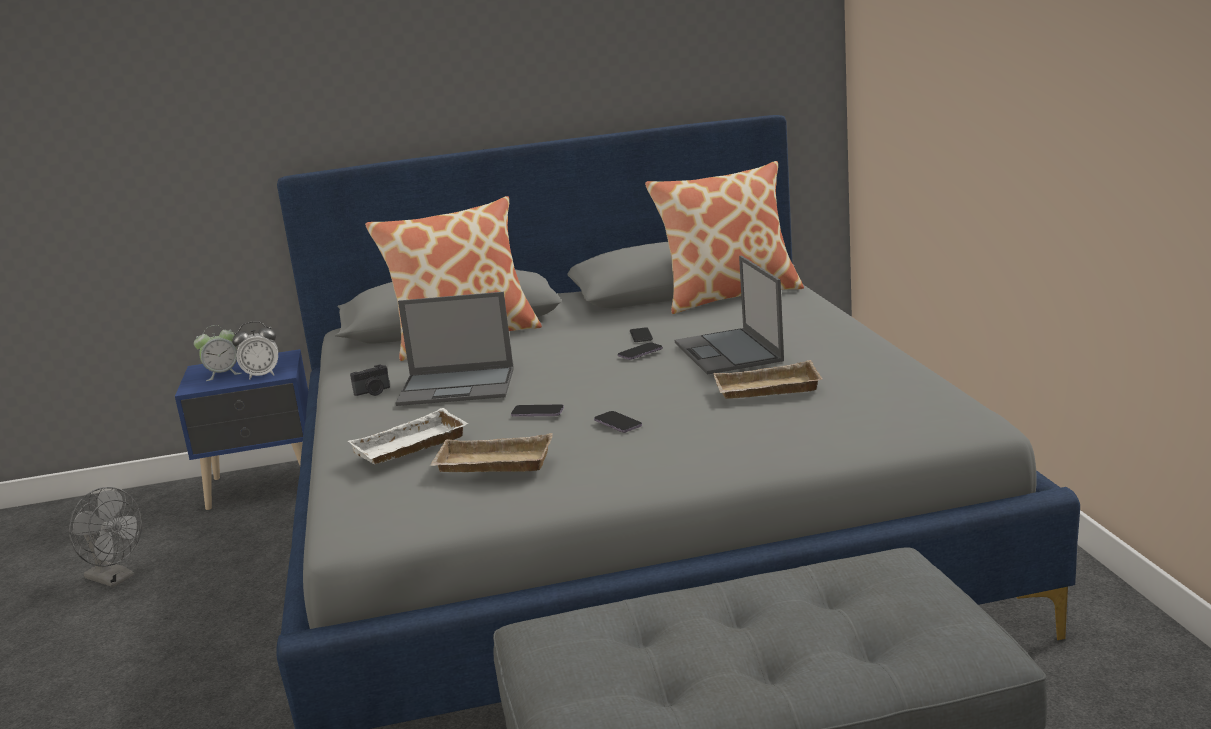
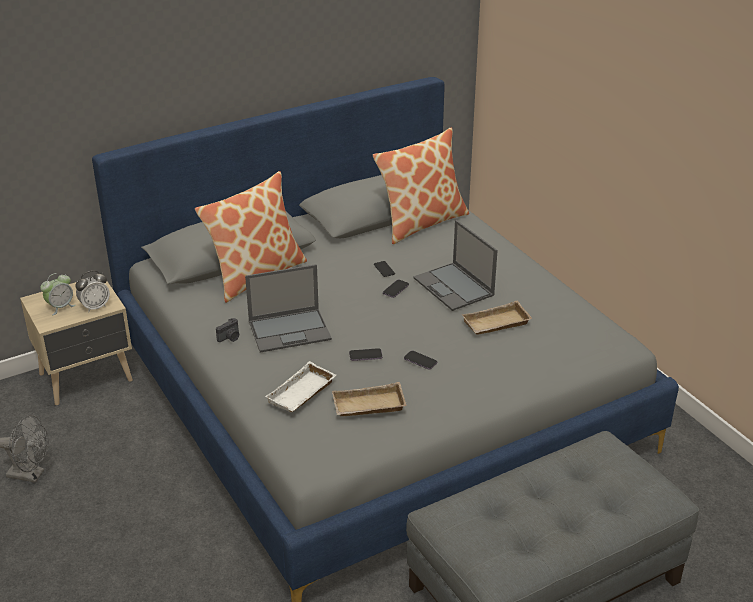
camera: 20 degrees left, 15 degrees up
(265, 486) = (88, 378): blue nightstand -> beige nightstand

